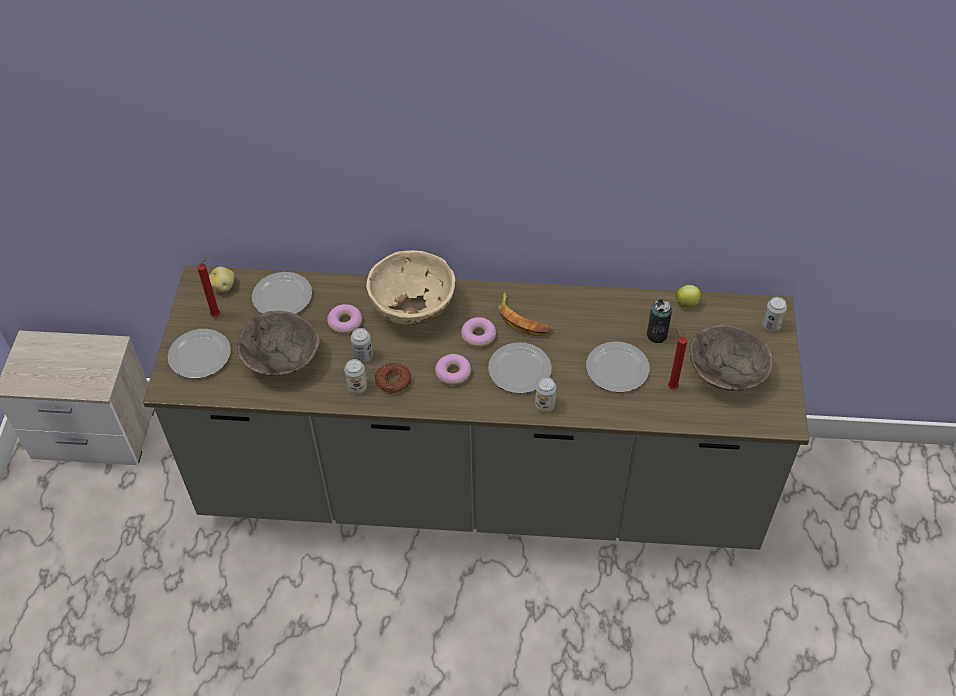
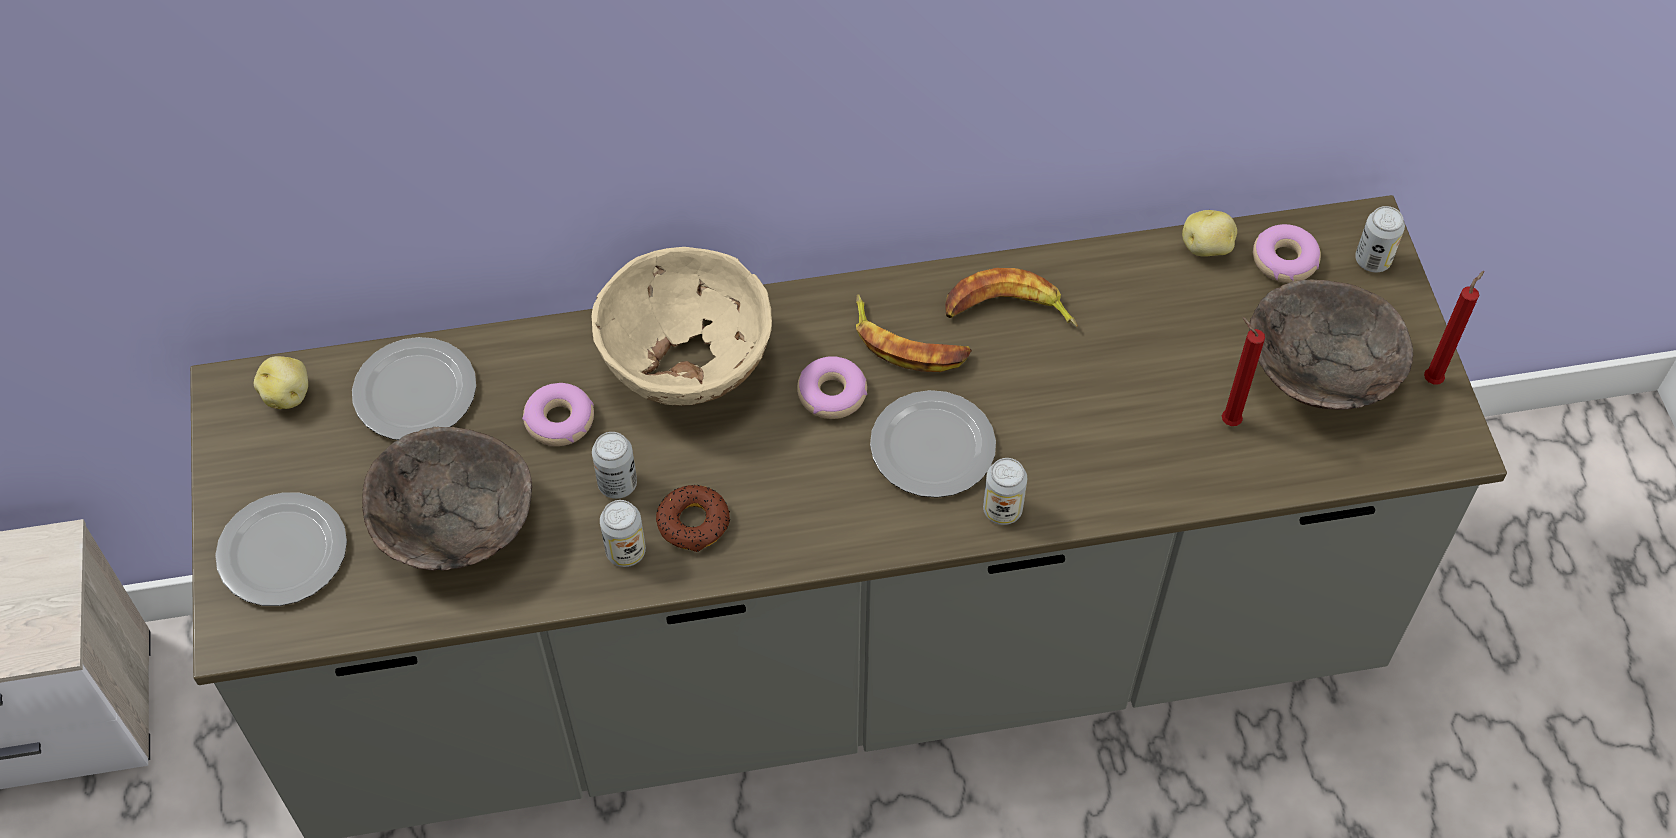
camera: 15 degrees left, 5 degrees up
(217, 315) = (292, 458): red candle -> red candle (1434, 378)
(453, 373) = (806, 481): donut -> donut (1284, 260)
(577, 314) = (1007, 311): none -> banana
(618, 369) = (1118, 407): plate -> none
(656, 335) = (1169, 323): can -> none
(687, 303) = (1207, 248): apple -> potato

